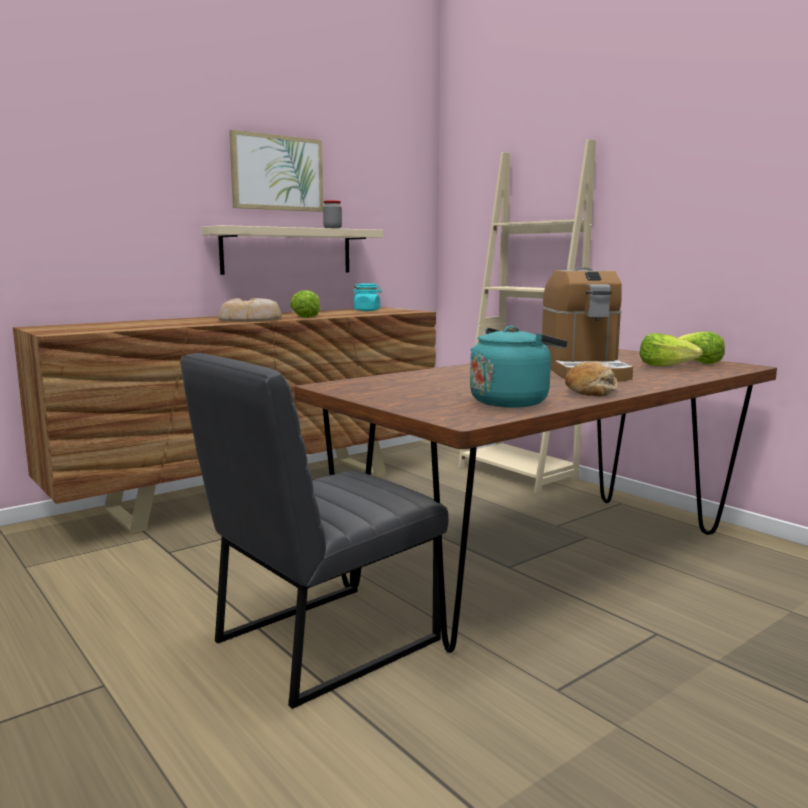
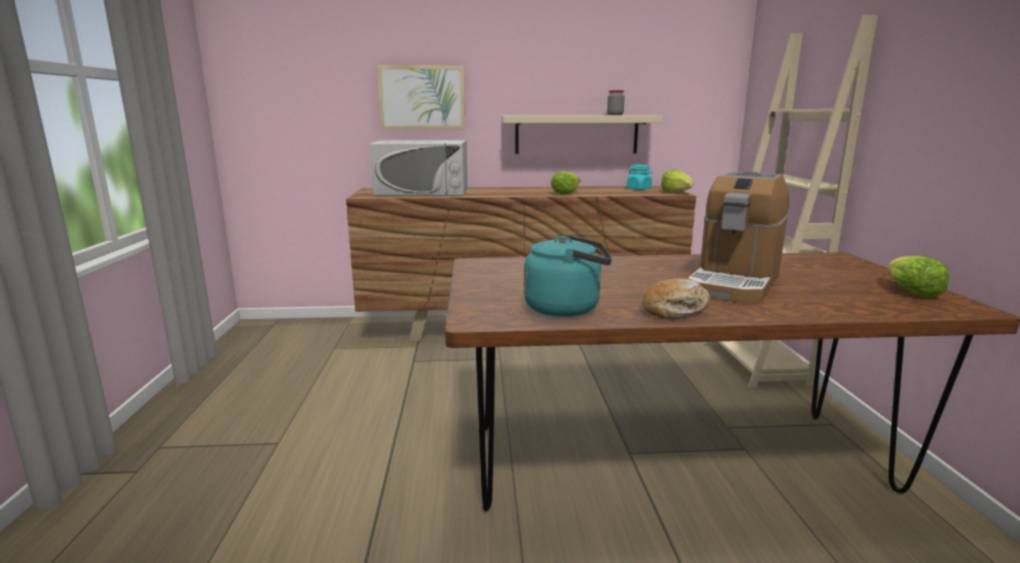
camera: 35 degrees right, 5 degrees up
(124, 325) = (422, 191): none -> white microwave
(250, 319) = (518, 192): bread -> none
(277, 173) = (571, 68): picture -> picture (422, 97)
(321, 642) = (416, 463): grey chair -> none
(666, 366) = (854, 291): lettuce -> lettuce (677, 193)

